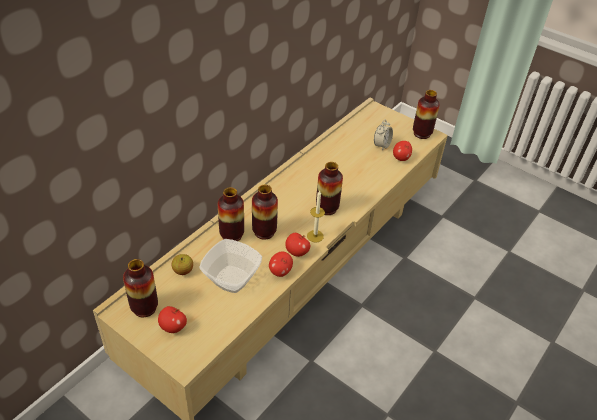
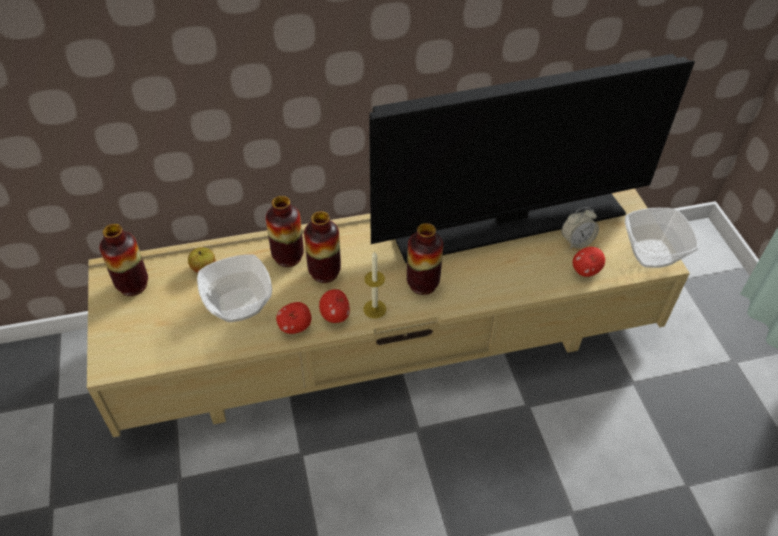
camera: 40 degrees right, 5 degrees up
(173, 327) = (137, 320): apple -> none
(339, 152) = (510, 224): none -> television
(422, 134) = (651, 253): vase -> bowl

